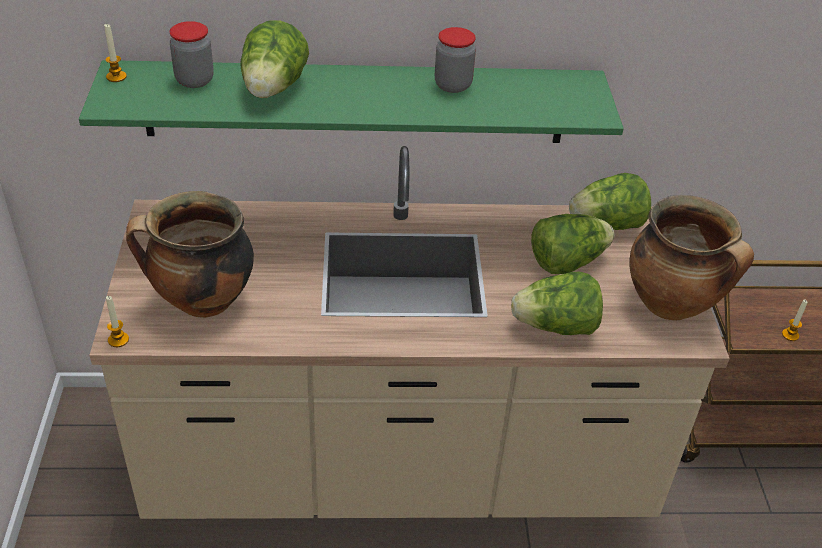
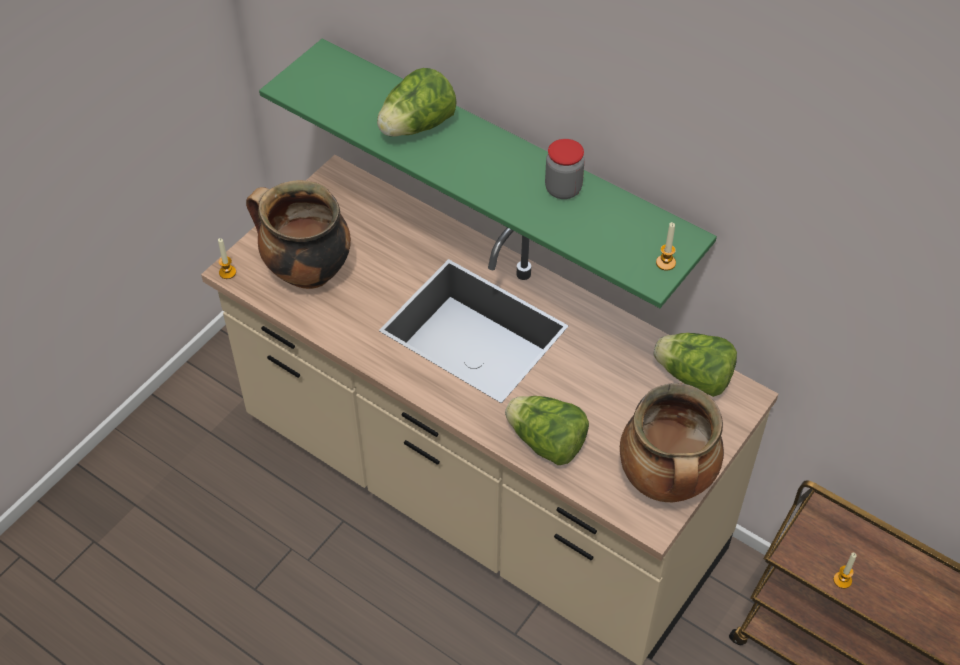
camera: 40 degrees right, 10 degrees up
(116, 77) = (316, 61): candle -> candle (665, 263)
(194, 80) = (368, 90): jar -> none
(567, 262) = (618, 393): lettuce -> none

